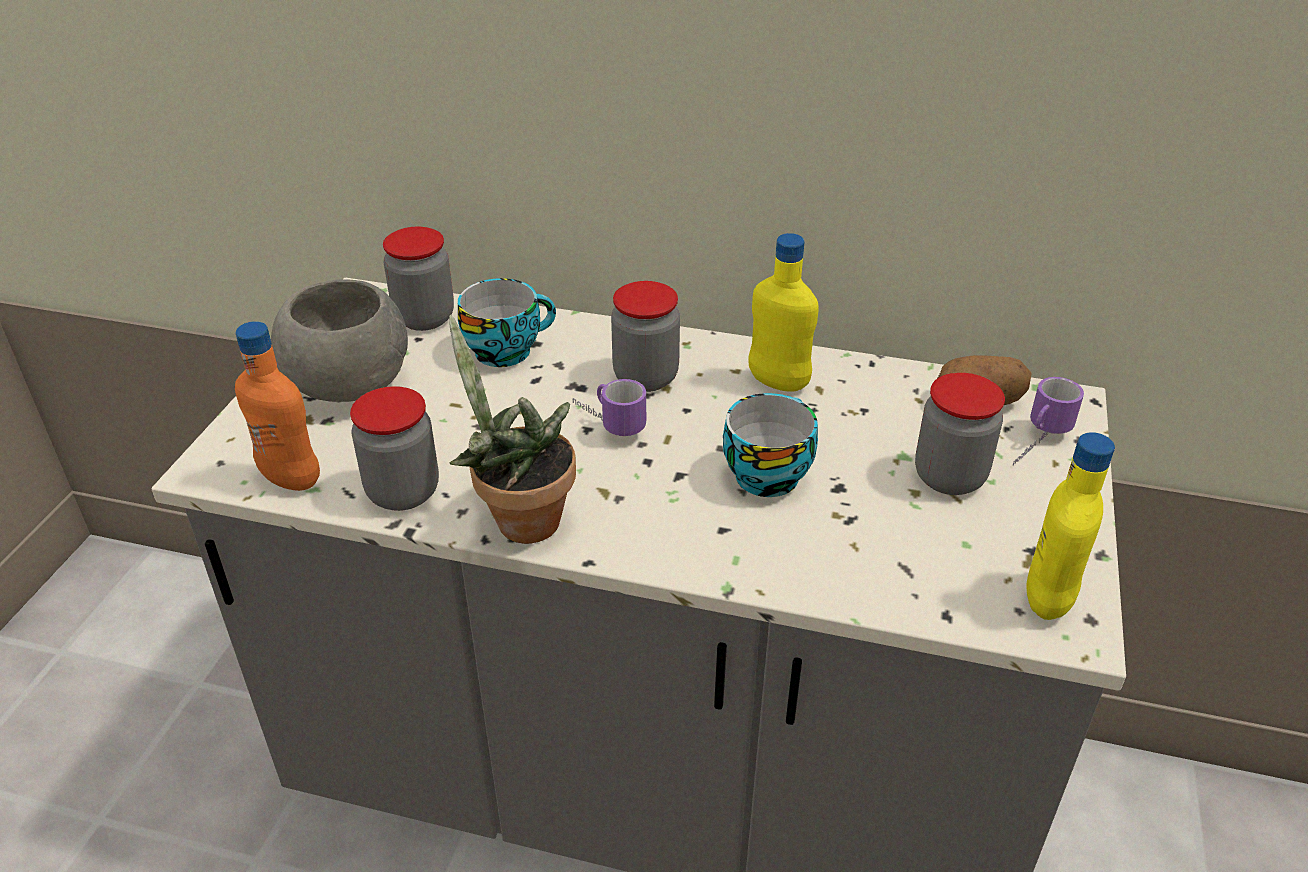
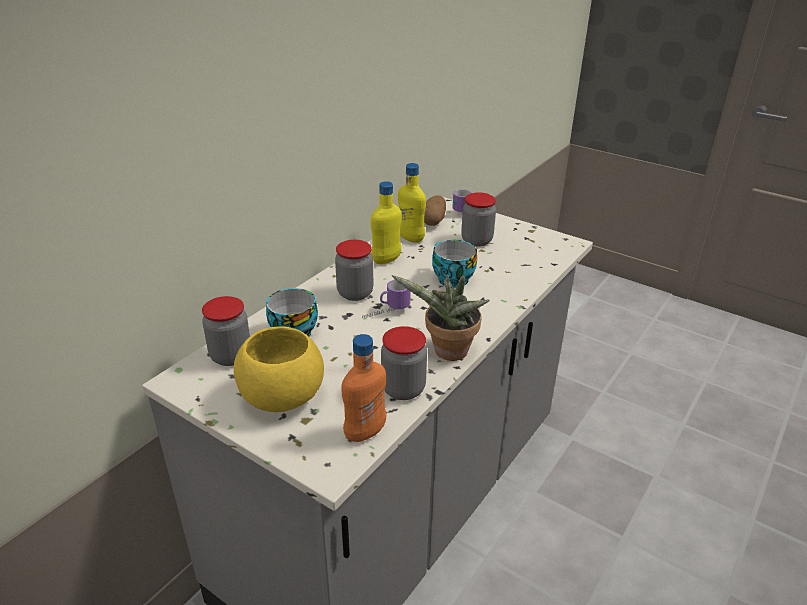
camera: 70 degrees left, 5 degrees down
(349, 384) = (281, 397): grey bowl -> yellow bowl
(1048, 599) = (552, 243): yellow bottle -> yellow bottle (411, 238)

